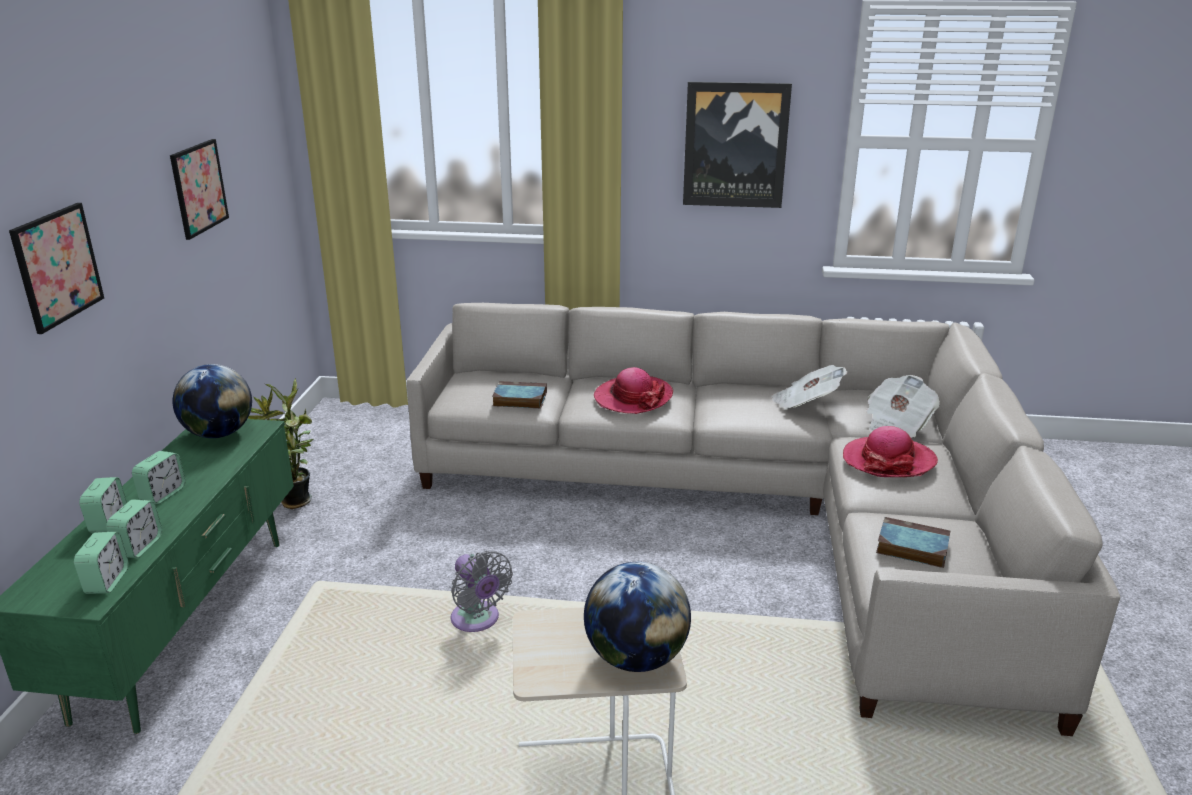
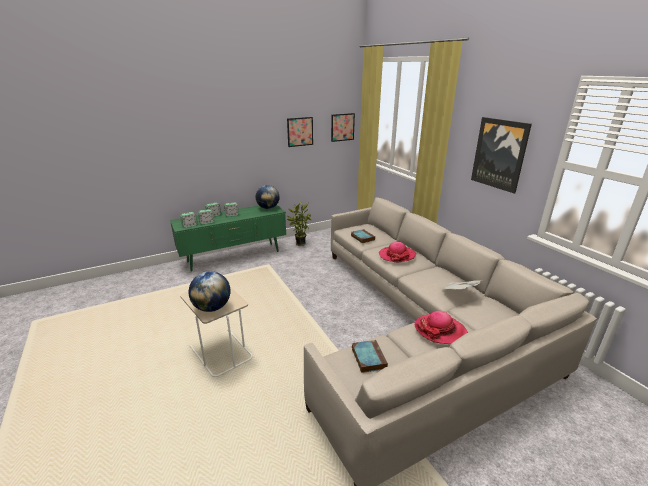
camera: 55 degrees right, 0 degrees up
(57, 266) = (225, 141): picture -> picture (342, 127)
(477, 621) = (278, 297): grey fan -> none
(896, 424) = (484, 324): newspaper -> none

